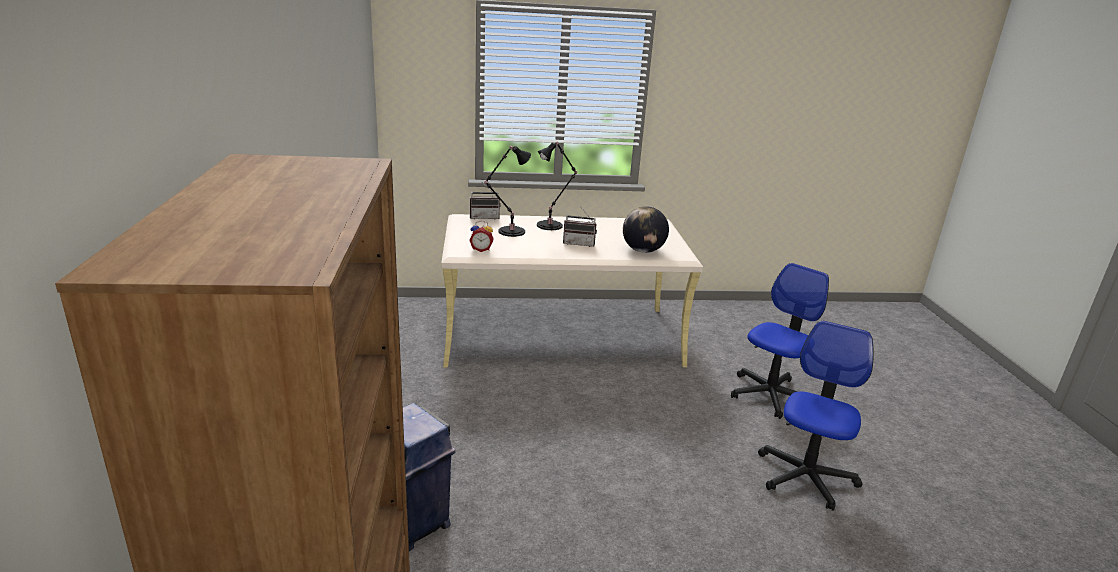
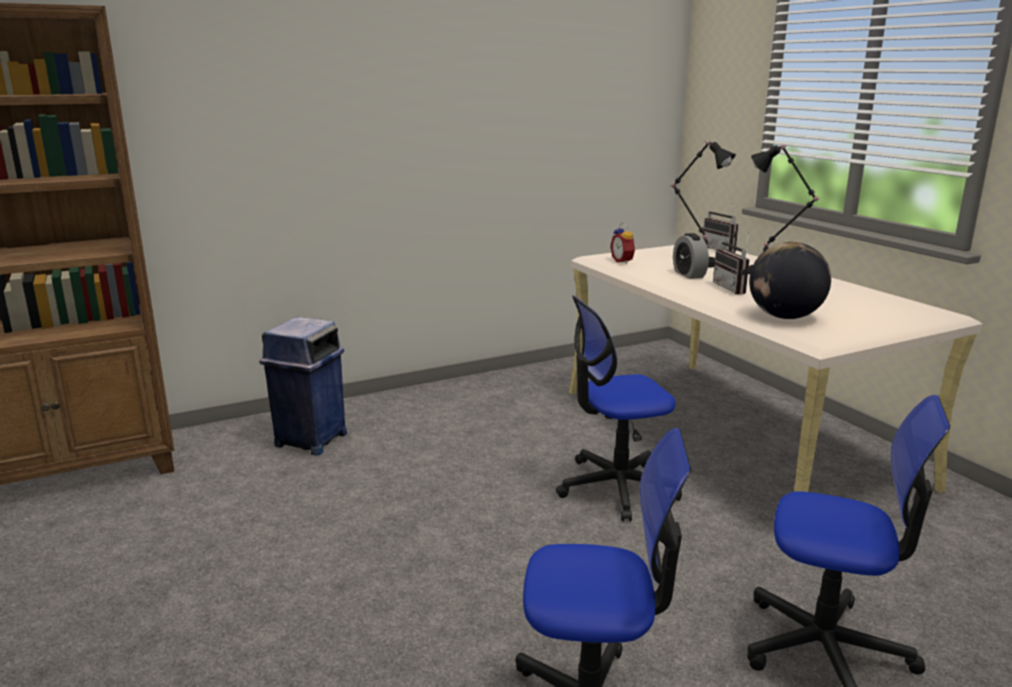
camera: 70 degrees right, 5 degrees down
(536, 243) = (689, 274): none -> alarm clock
(599, 397) = (616, 487): none -> office chair

